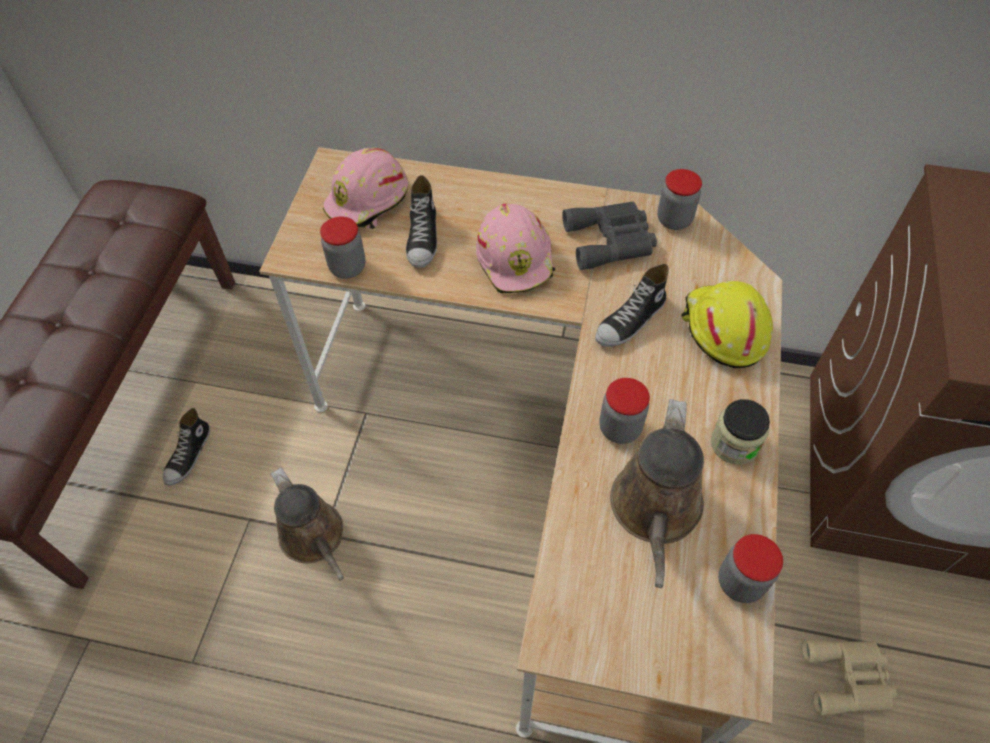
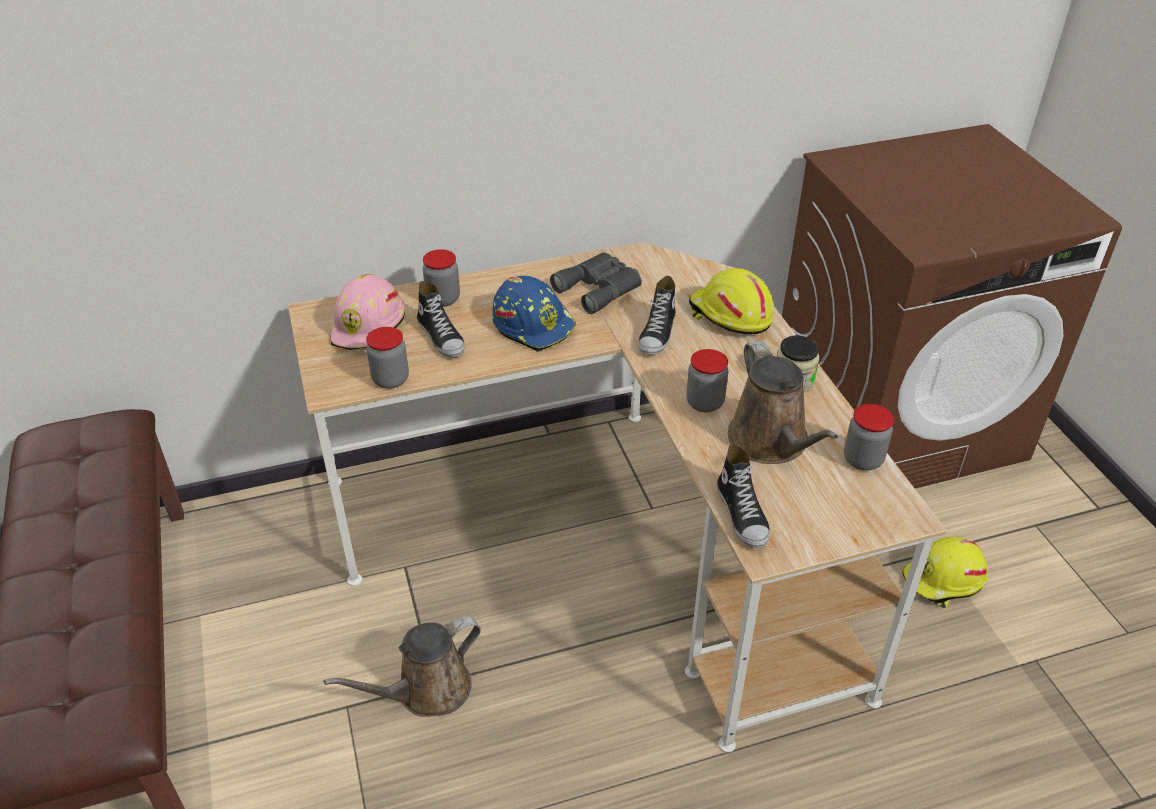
camera: 30 degrees left, 15 degrees down
(189, 455) = (239, 681): shoe -> shoe (742, 514)
(315, 538) = (427, 691): brown watering can -> brown watering can turned 120 degrees clockwise
(516, 259) = (534, 325): pink hard hat -> blue hard hat
(674, 220) = (638, 259): jar -> jar (443, 299)
(848, 679) = (944, 581): beige binoculars -> yellow hard hat

